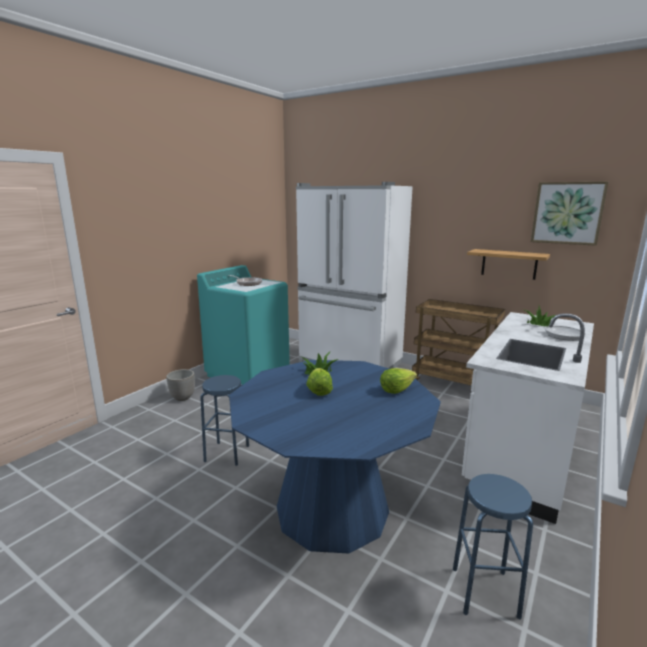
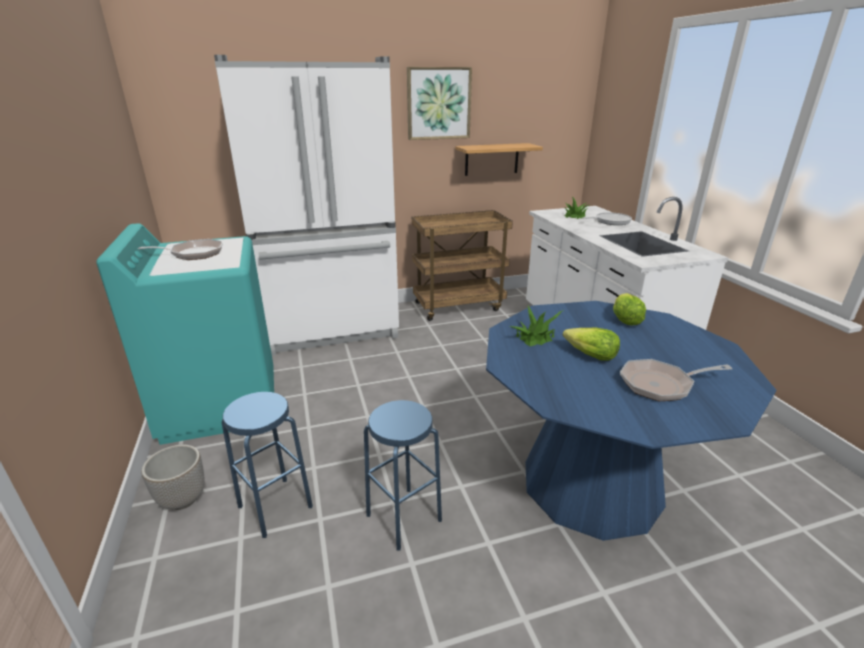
camera: 50 degrees left, 10 degrees up
(312, 417) = (661, 384): none -> frying pan
(485, 592) = (747, 456): blue stool -> blue stool (275, 506)
(567, 213) = (541, 97): picture -> picture (438, 103)

